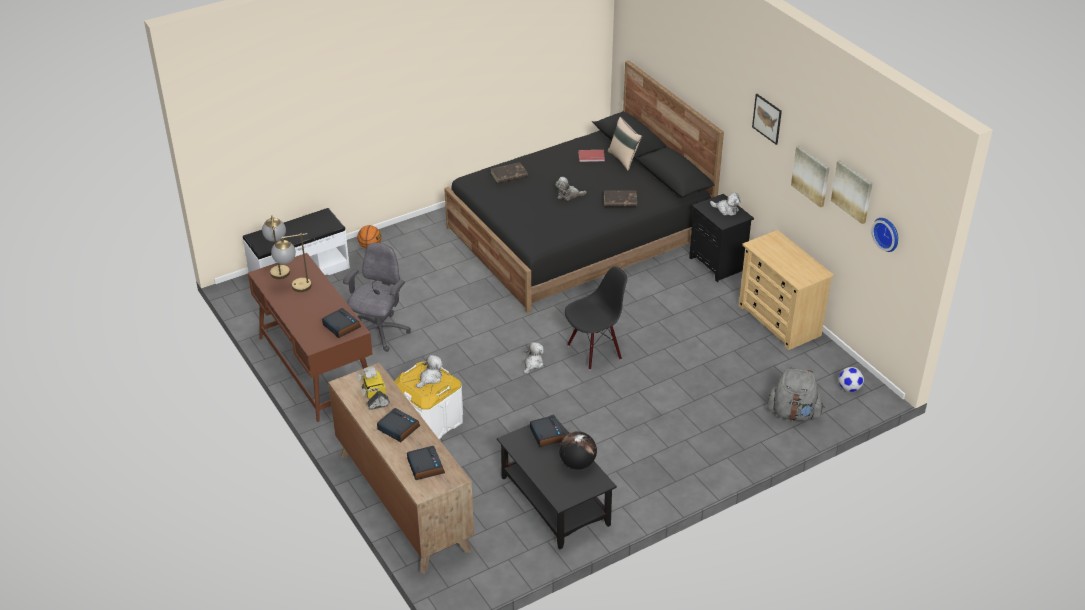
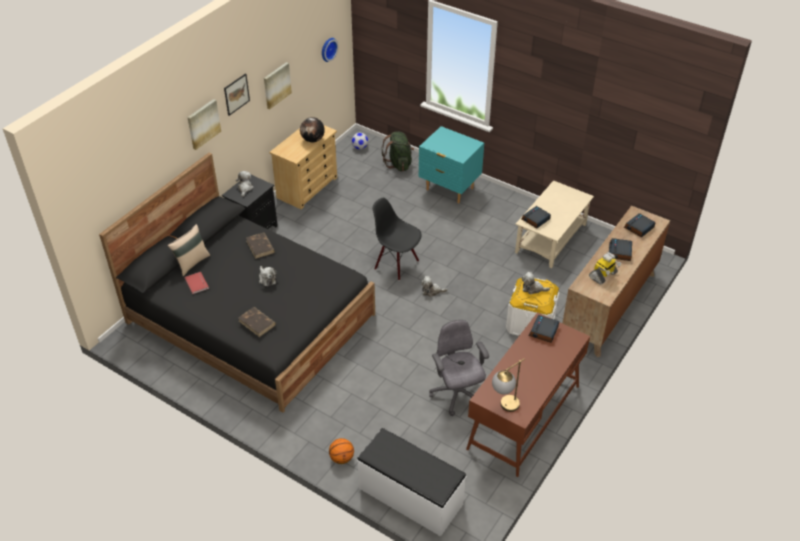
camera: 115 degrees left, 5 degrees up
(294, 287) = (521, 384): table lamp -> none
(379, 333) = (457, 395): grey office chair -> grey office chair turned 75 degrees clockwise
(554, 500) = (550, 239): black coffee table -> beige coffee table
(577, 464) = (549, 200): globe -> globe (313, 140)
(711, 442) = (449, 189): none -> turquoise nightstand
(793, 413) = (399, 164): grey backpack -> green backpack
(852, 191) = (303, 55): picture -> picture (203, 124)

